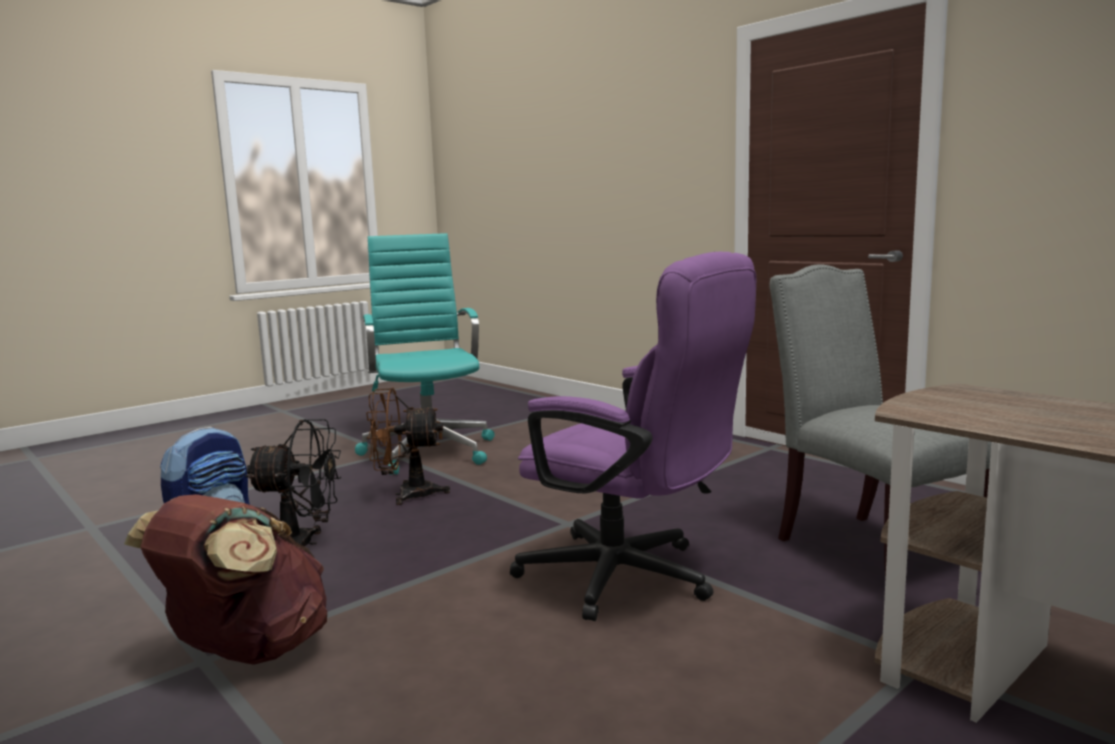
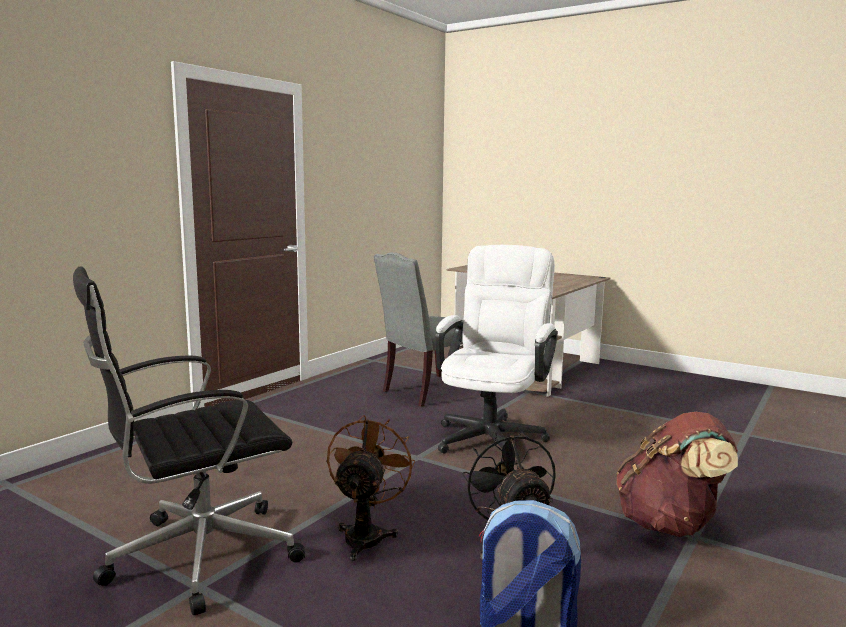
camera: 105 degrees left, 0 degrees up
(406, 494) = (366, 535): brown fan -> brown fan turned 150 degrees counterclockwise
(429, 451) = (197, 556): turquoise office chair -> black office chair
(632, 579) = (493, 435): purple office chair -> white office chair

